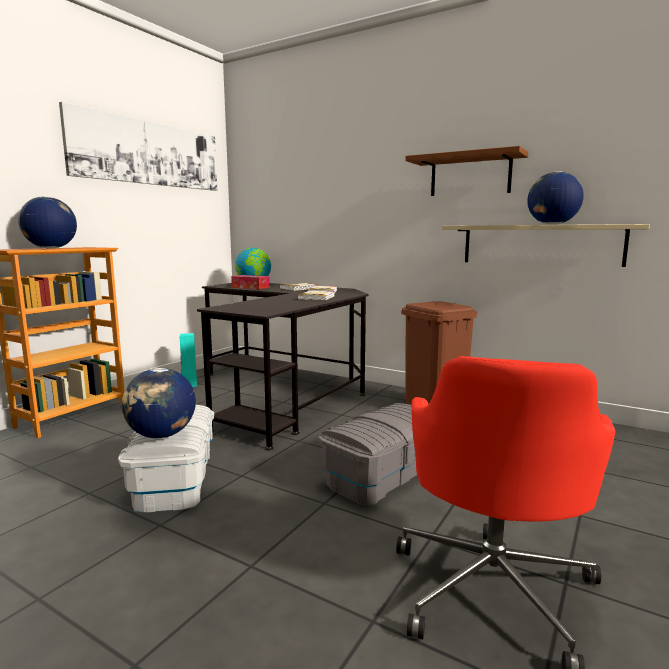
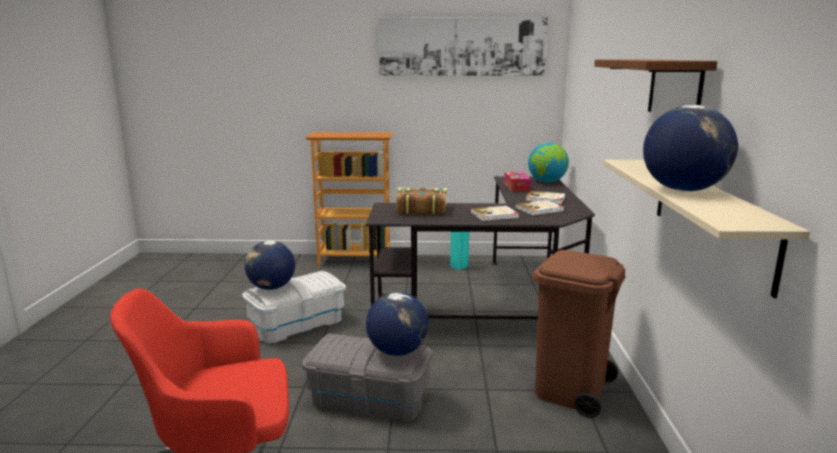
camera: 60 degrees right, 5 degrees up
(50, 248) = (350, 134): globe -> globe (397, 351)
(257, 304) = (420, 209): none -> book

